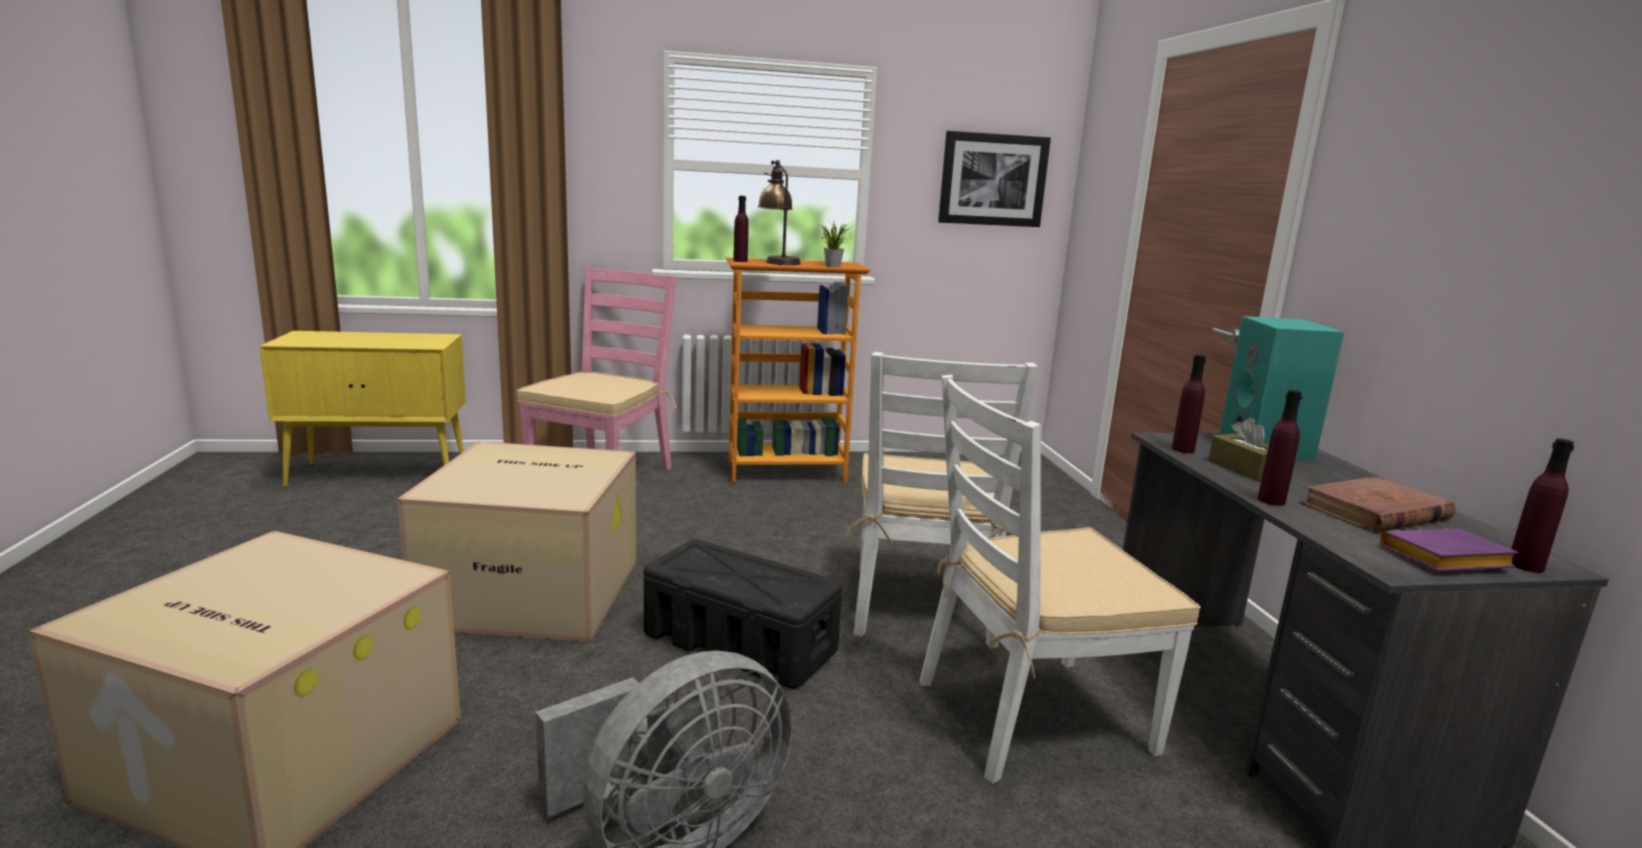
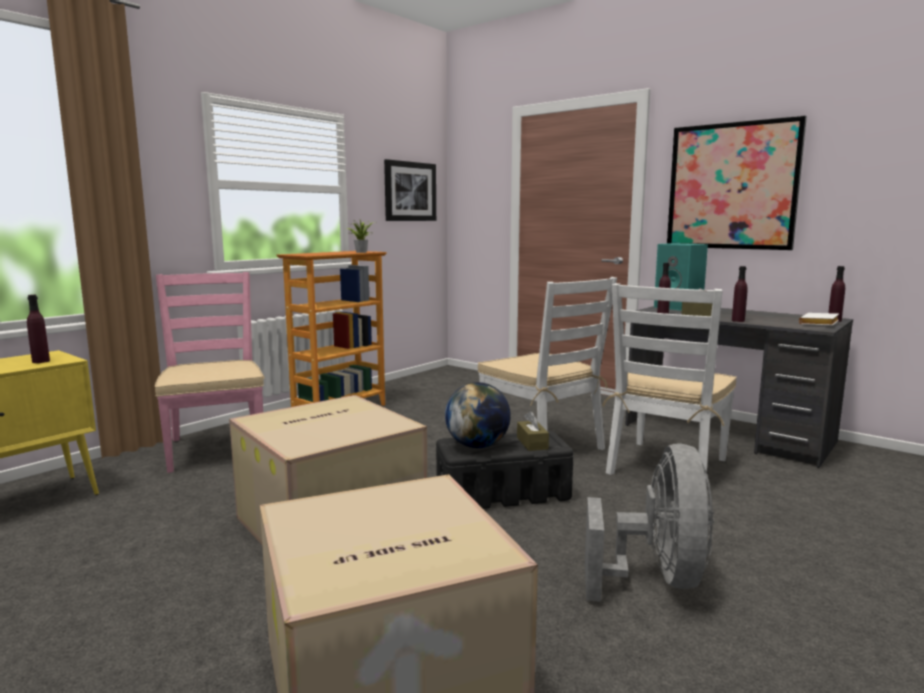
camera: 40 degrees left, 5 degrees down
(707, 563) = (477, 446): none -> globe
(740, 261) = (299, 254): purple bottle -> purple bottle (41, 361)
(772, 587) = (532, 443): none -> brown tissue box
(777, 261) = (319, 253): table lamp -> none
(1374, 512) = (766, 317): brown book -> none
(1439, 214) = (732, 186): none -> picture
(1444, 560) = (820, 324): purple book -> white book

